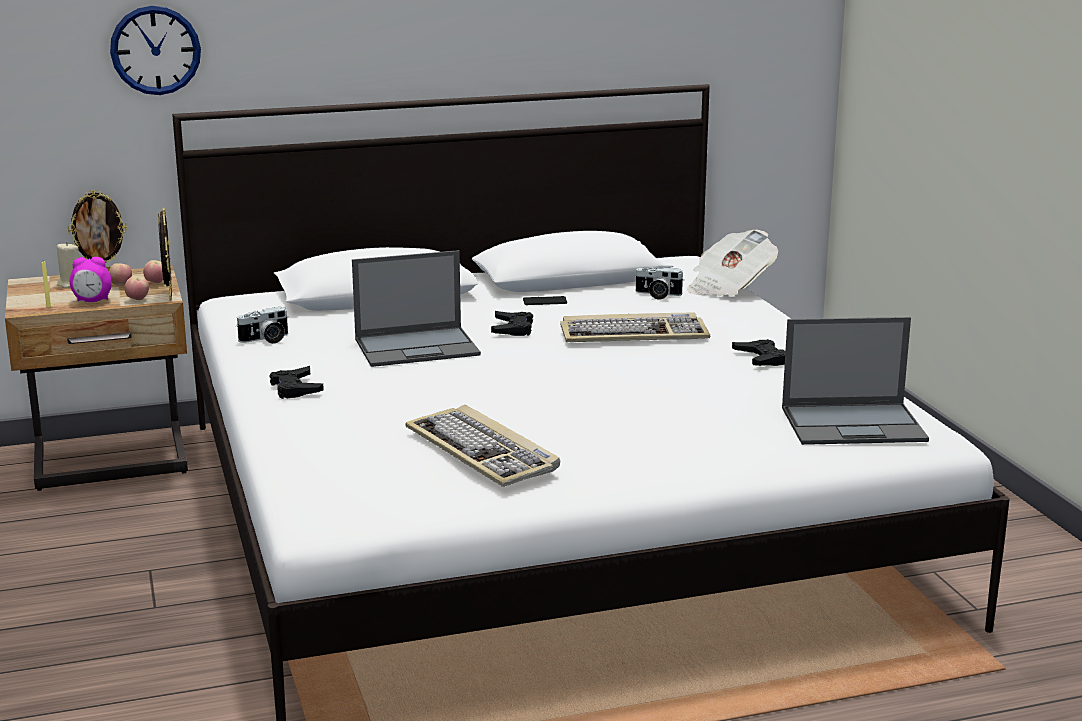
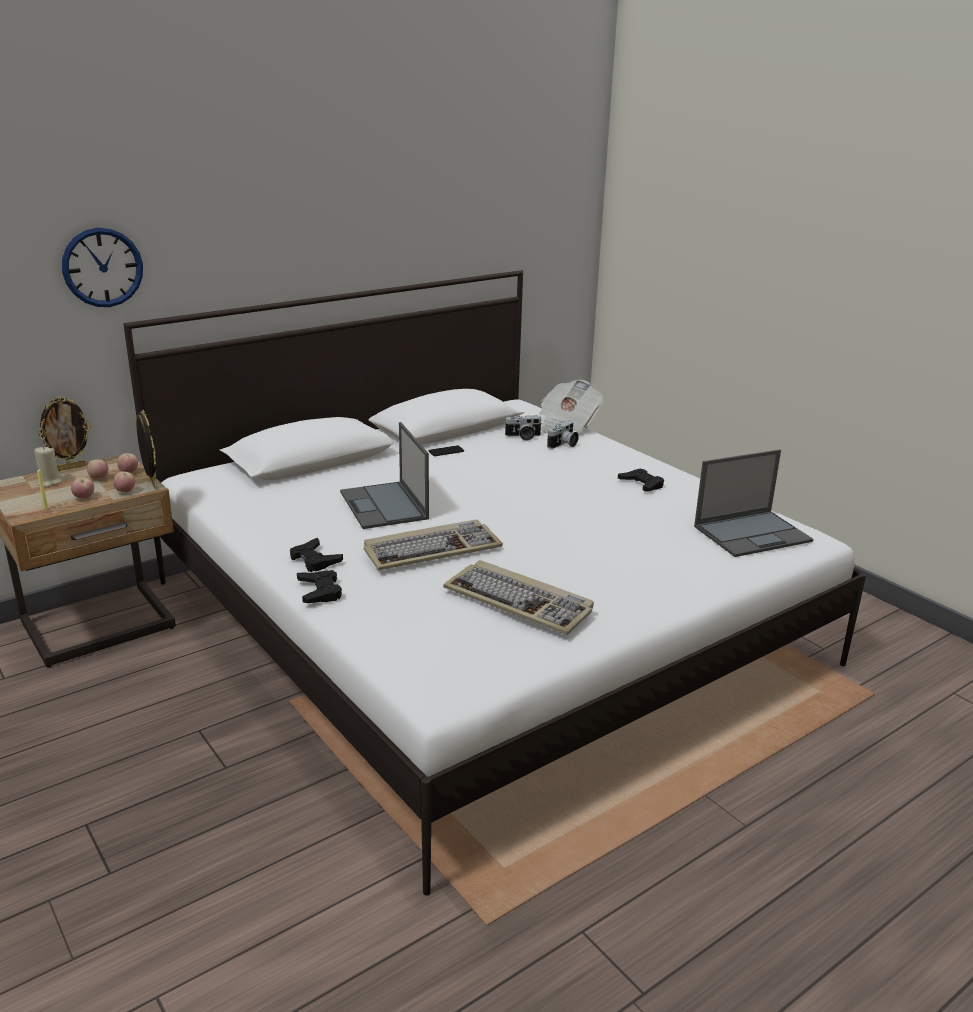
camera: 20 degrees left, 5 degrees up
(92, 301) = (84, 498): alarm clock -> apple
(266, 340) = (251, 514): camera -> camera (563, 445)
(418, 347) = (384, 506): laptop -> laptop turned 105 degrees clockwise
(512, 329) = (442, 479): black game controller -> black game controller (320, 591)
(634, 334) = (536, 473): keyboard -> keyboard (432, 549)

